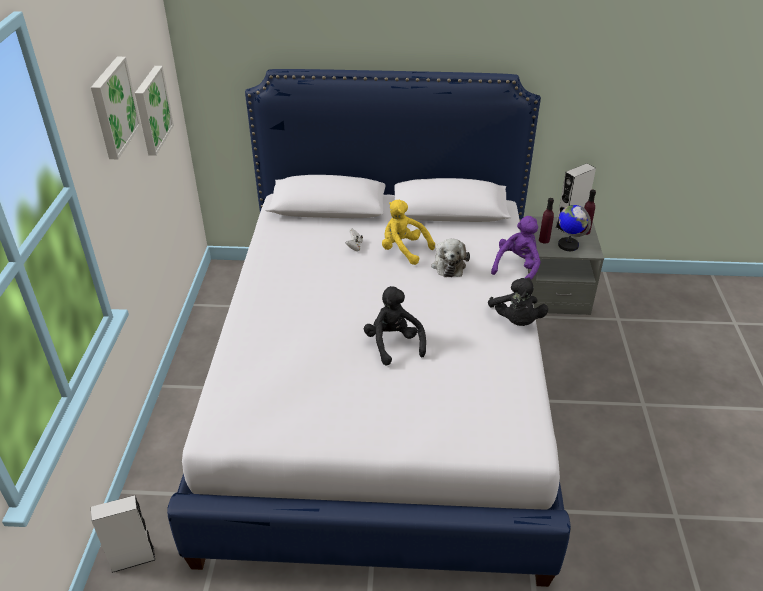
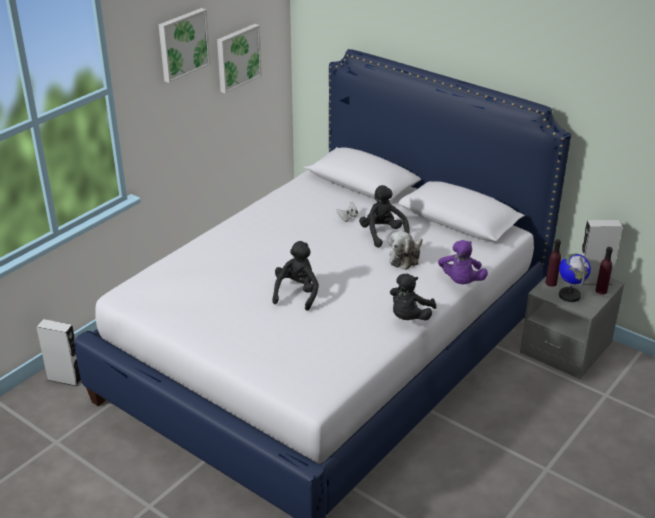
camera: 35 degrees right, 5 degrees down
(403, 250) = (383, 234): yellow plush toy -> black plush toy
(517, 268) = (461, 282): purple plush toy -> purple plush toy turned 120 degrees clockwise

